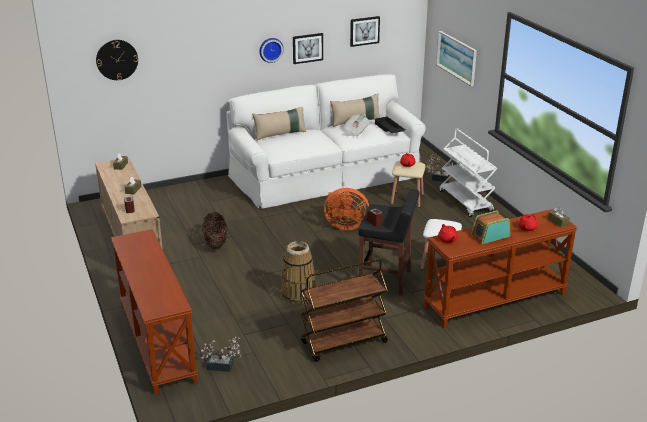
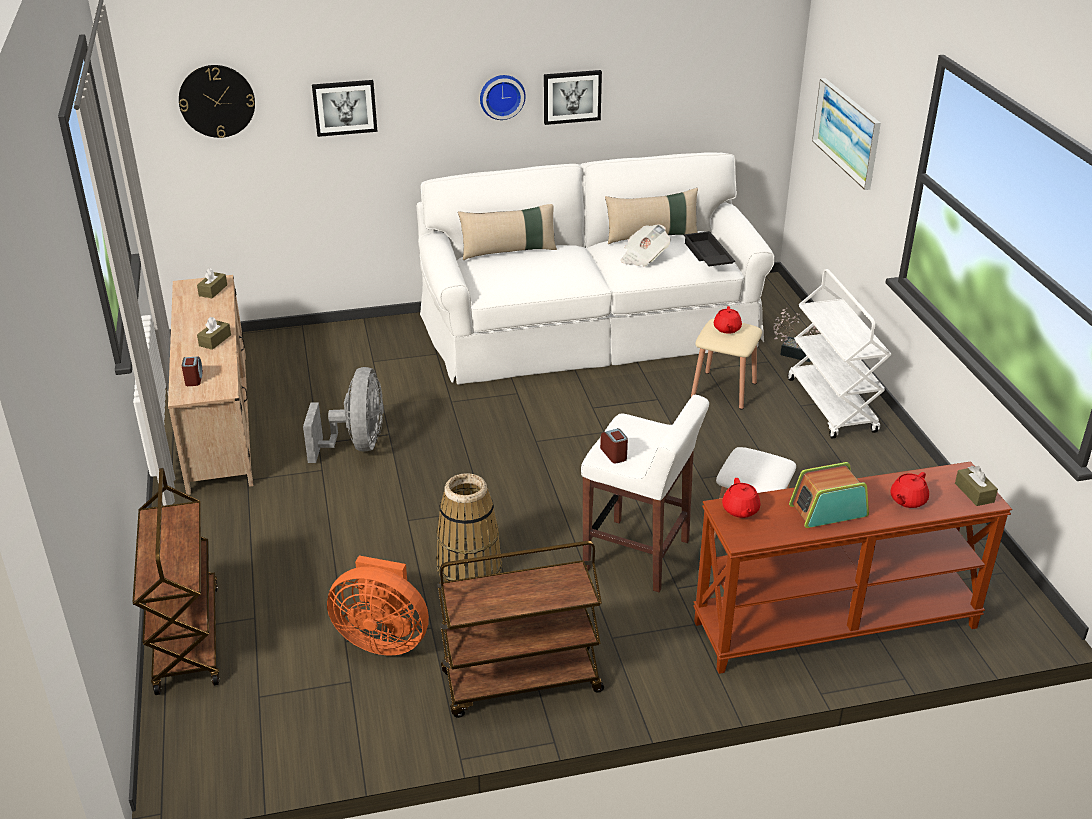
camera: 10 degrees right, 5 degrees up
(156, 342) = (186, 637): brown console table -> brown cart
(215, 243) = (357, 445): basket -> grey fan
(223, 366) = (287, 705): potted plant -> none
(345, 225) = (595, 433): orange fan -> orange fan (383, 639)
(364, 31) = (682, 70): picture -> picture (344, 107)
(386, 280) = (638, 556): black stool -> white stool

